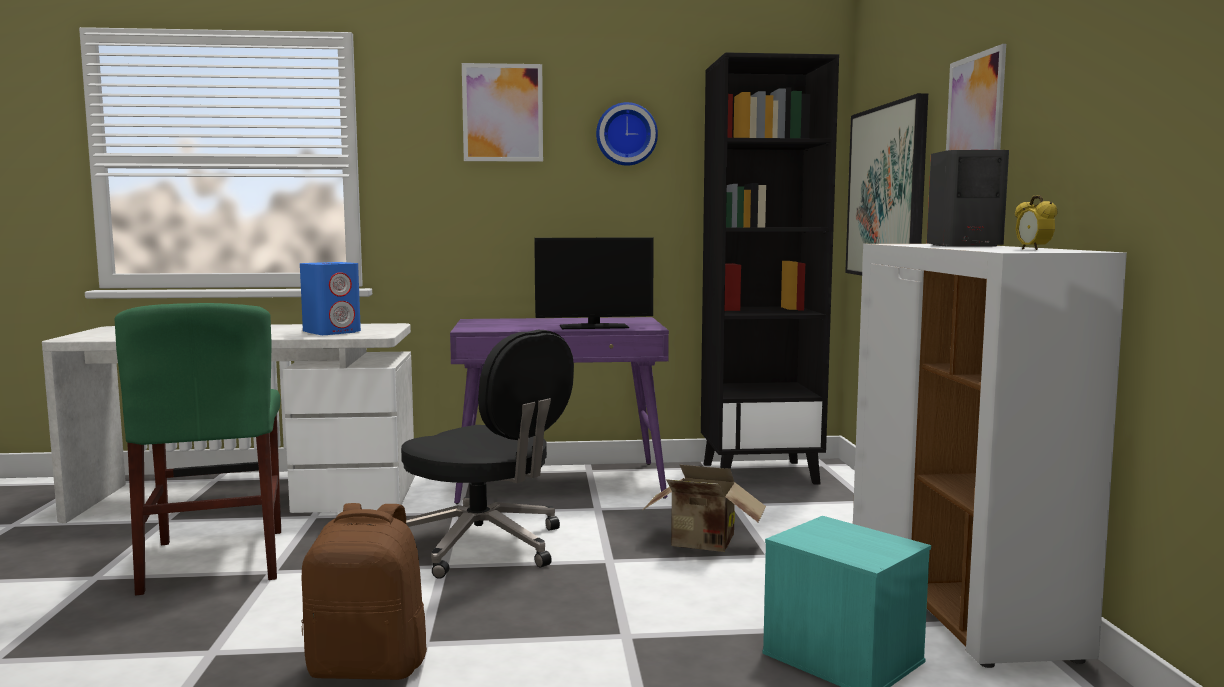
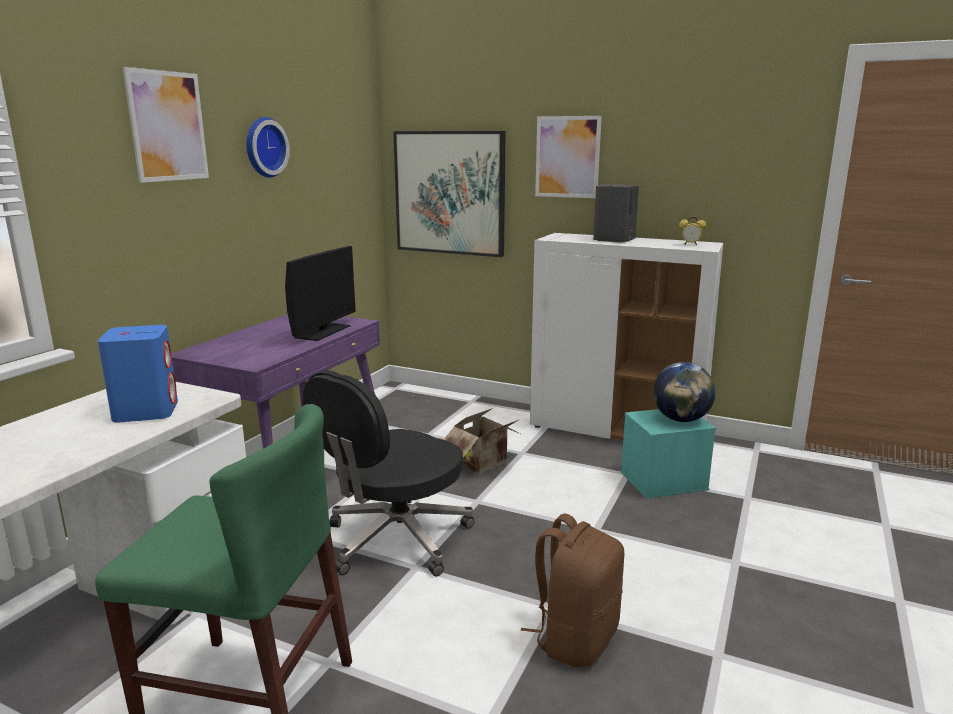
camera: 60 degrees left, 10 degrees up
(484, 546) = (395, 540): black office chair -> black office chair turned 150 degrees clockwise
(760, 473) = (383, 408): black bookcase -> none
(861, 548) = (681, 419): none -> globe

